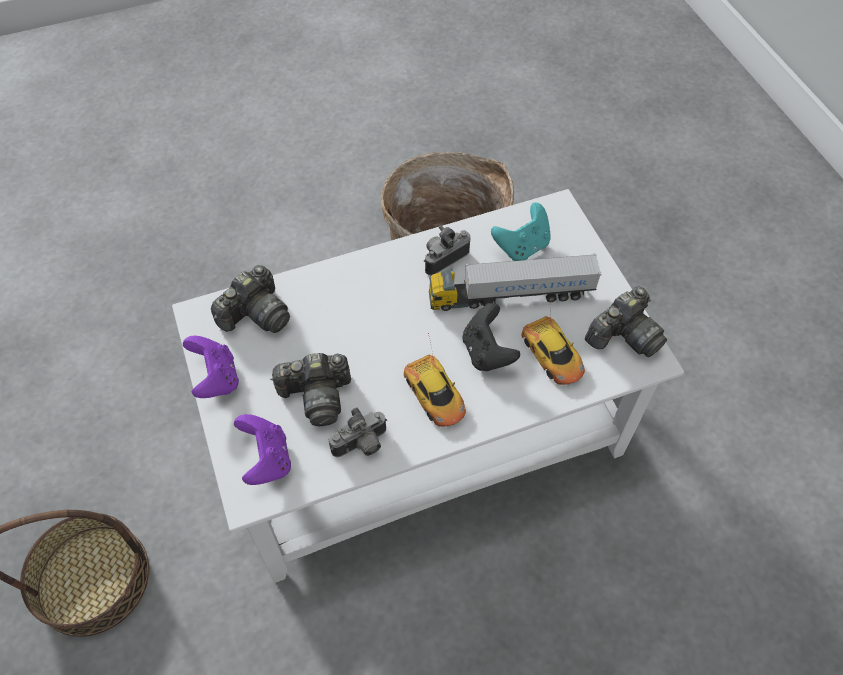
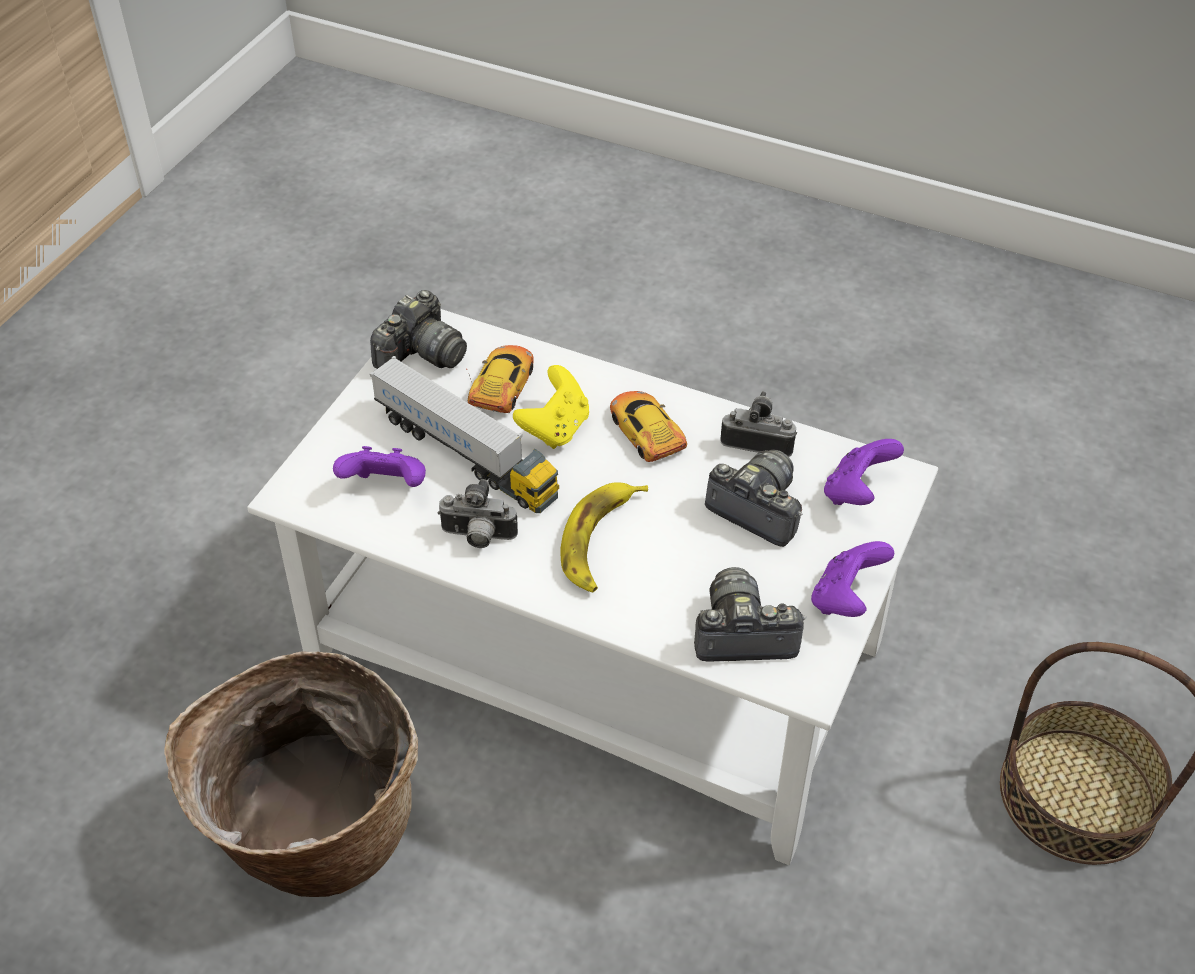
camera: 135 degrees left, 10 degrees down
(382, 305) = (600, 541): none -> banana
(435, 395) = (646, 431): toy car -> toy car turned 45 degrees counterclockwise
(487, 352) = (555, 428): black game controller -> yellow game controller
(522, 246) = (386, 487): turquoise game controller -> purple game controller
(623, 335) = (421, 354): camera -> camera turned 120 degrees clockwise

